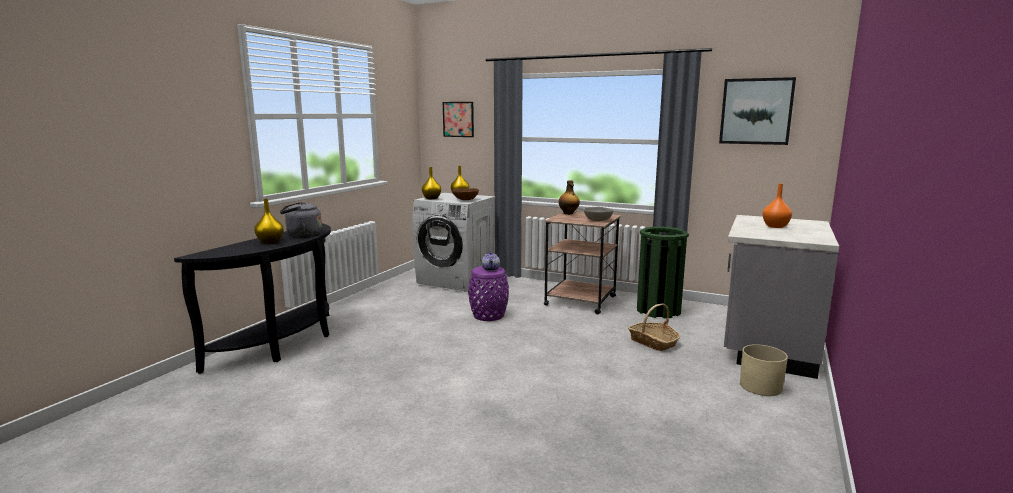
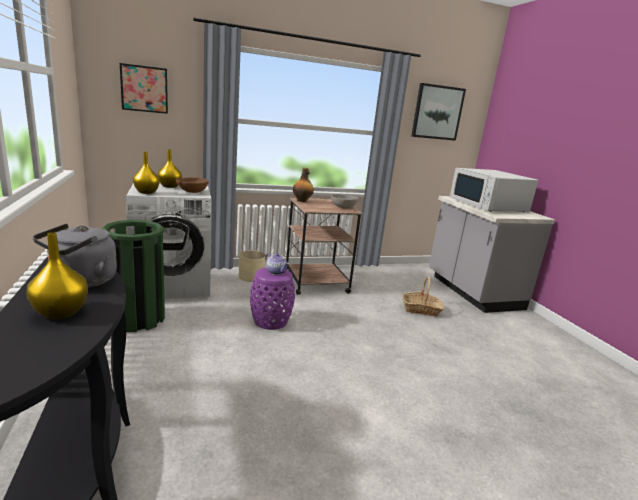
camera: 45 degrees left, 5 degrees up
(658, 310) = (377, 278): green trash can -> green trash can (138, 319)
(760, 386) = (520, 326): beige planter -> beige planter (251, 277)
(776, 226) = (488, 205): orange vase -> white microwave

